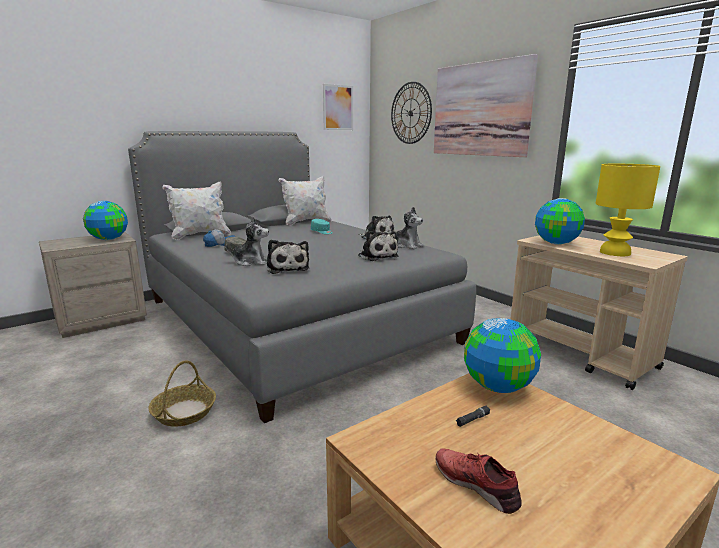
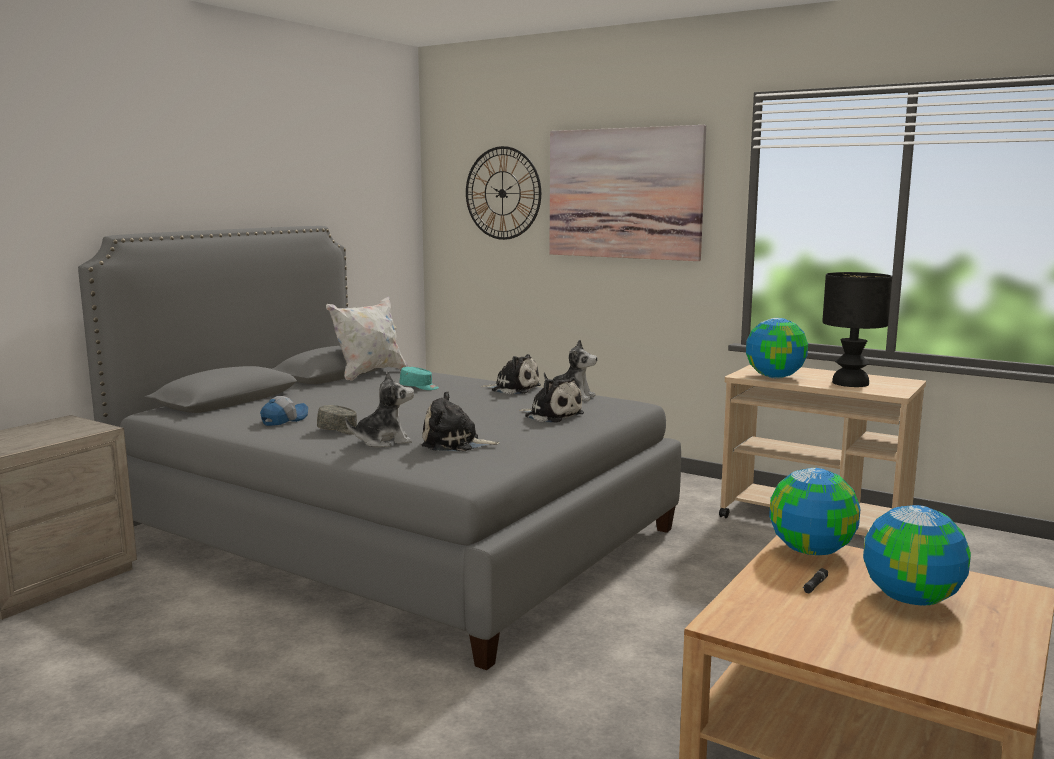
camera: 20 degrees left, 5 degrees down
(109, 239) = (67, 429): globe -> globe (910, 599)
(184, 412) = (354, 680): basket -> none
(200, 235) = (224, 409): white pillow -> none
(287, 268) = (455, 444): plush toy -> plush toy turned 135 degrees clockwise
(338, 107) = (379, 183): picture -> none
(476, 484) = (869, 635): red shoe -> none
(614, 252) = (849, 383): yellow table lamp -> black table lamp

